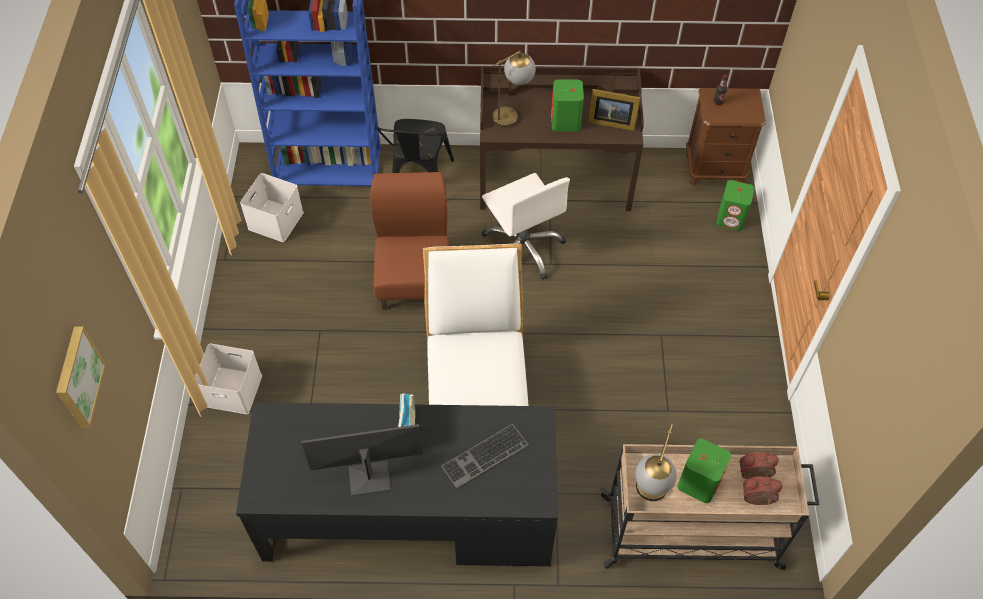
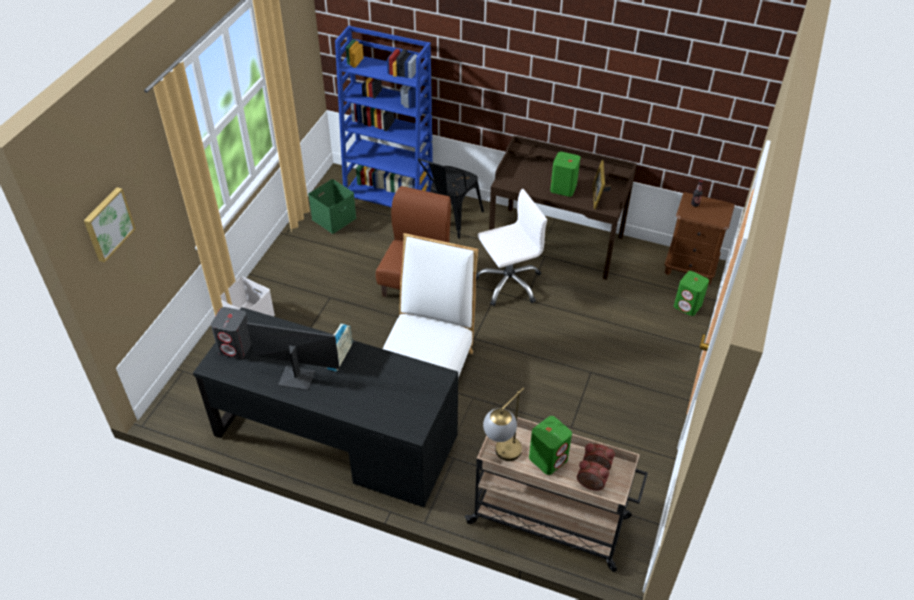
camera: 20 degrees right, 10 degrees down
(274, 460) = (236, 347): none -> grey speaker
(276, 221) = (334, 219): white storage box -> green storage box
(485, 457) = (388, 389): keyboard -> none
(512, 114) = (524, 174): table lamp -> none
(523, 248) = (508, 283): white office chair -> white office chair turned 105 degrees counterclockwise
(610, 121) = (599, 196): picture frame -> picture frame turned 60 degrees clockwise

